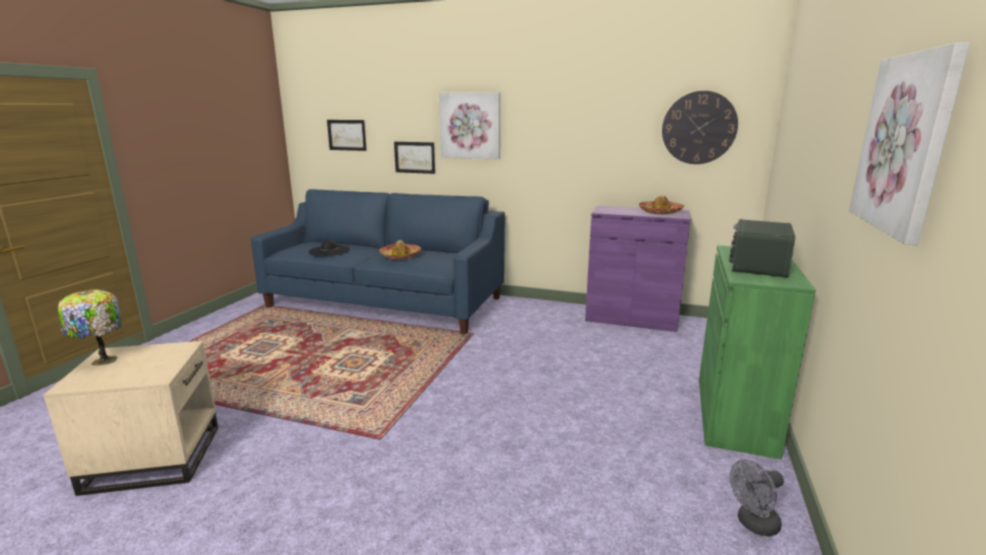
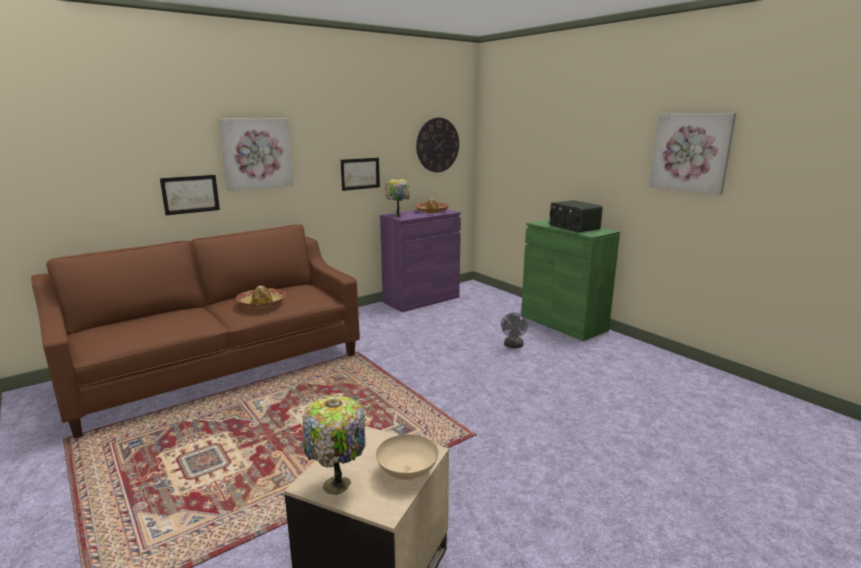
camera: 55 degrees left, 0 degrees up
(123, 378) = (407, 473): none -> beige bowl
(329, 251) = (164, 325): black hat -> none
(347, 135) = (79, 176): picture -> picture (360, 173)
(385, 302) = (217, 368): blue sofa -> brown sofa
(607, 209) = (398, 216): none -> table lamp
(753, 524) = (649, 357): grey fan -> grey fan (513, 346)

